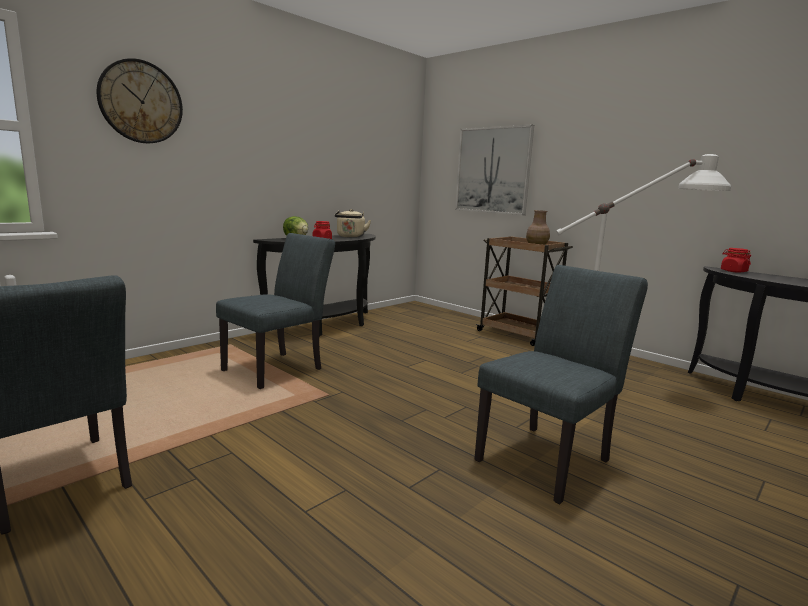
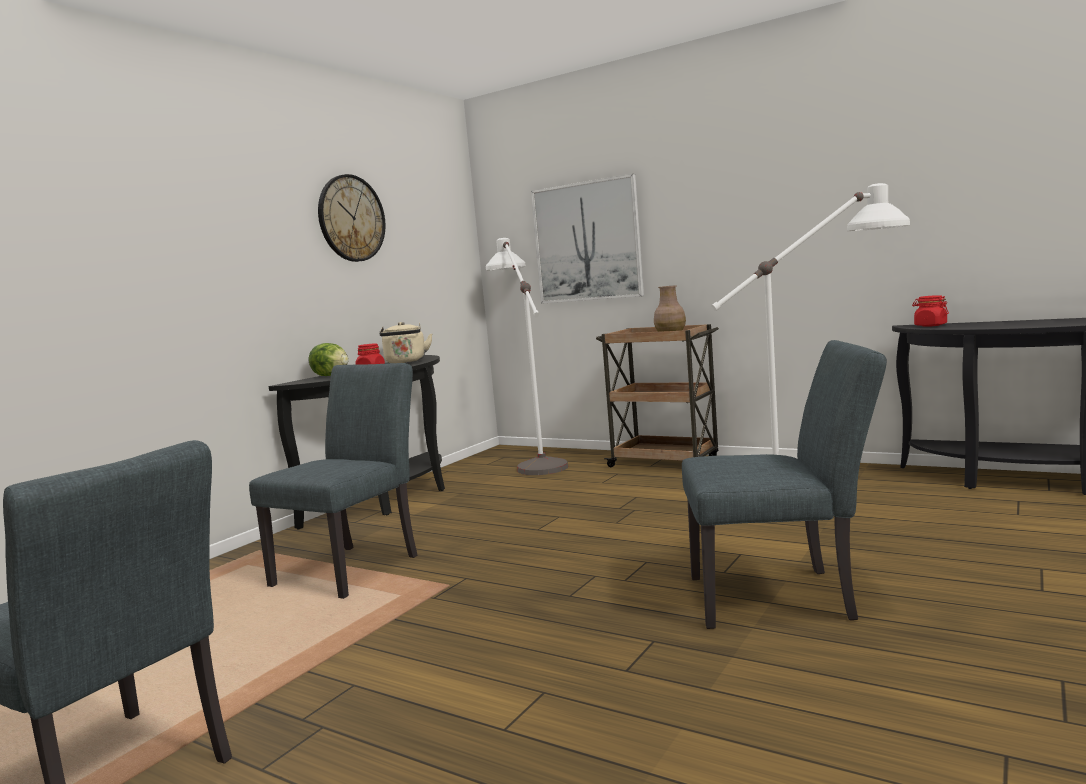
camera: 10 degrees left, 5 degrees down
(141, 102) = (86, 203): wall clock -> wall clock (351, 218)
(431, 316) = (534, 460): none -> white floor lamp
(549, 457) = (783, 597): grey chair -> grey chair turned 60 degrees clockwise

